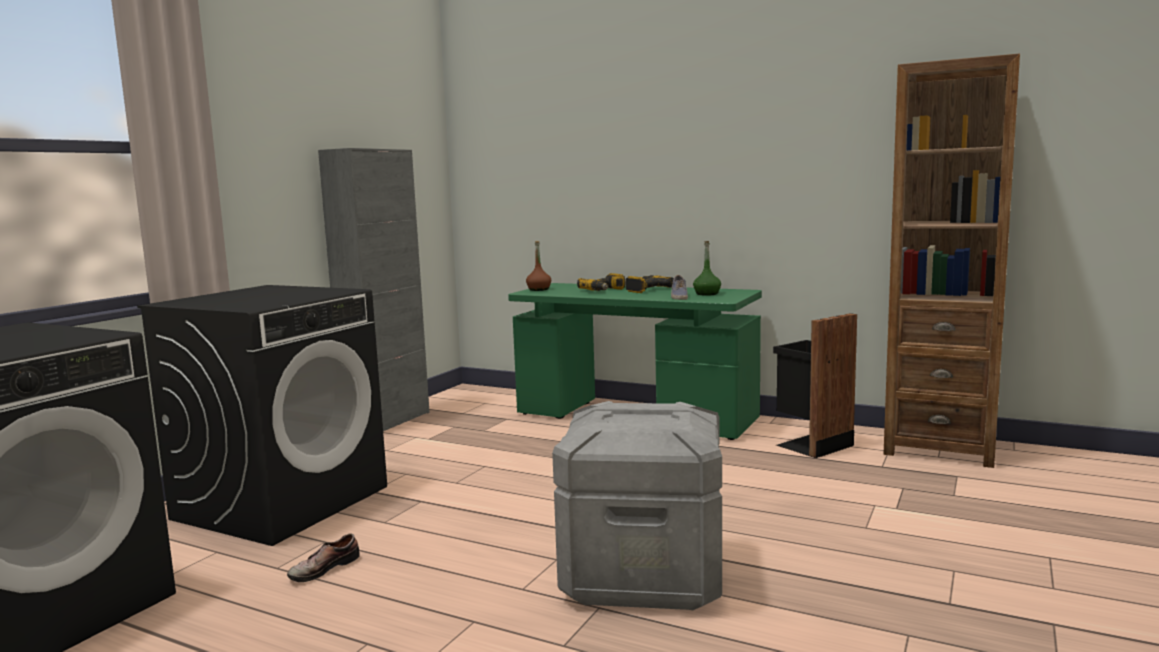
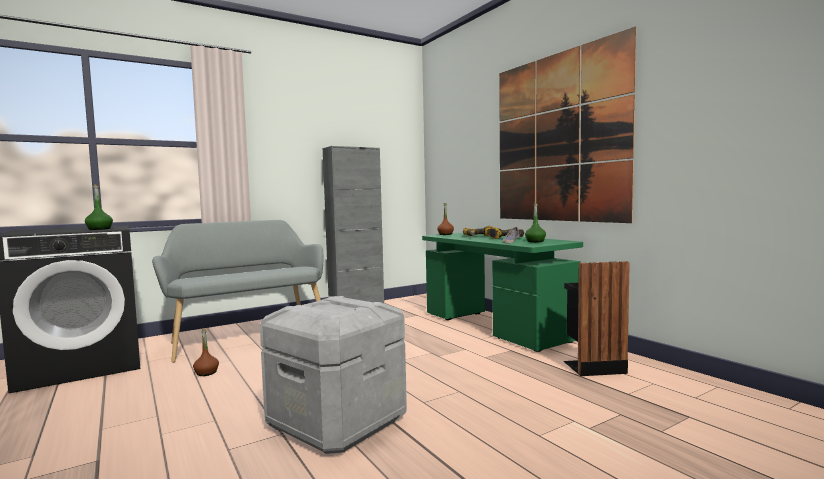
camera: 30 degrees right, 5 degrees down
(67, 338) = (99, 229): none -> green bottle
(282, 502) = (247, 337): black washing machine -> grey bench
(322, 568) = (206, 373): shoe -> brown bottle
(715, 150) = (557, 138): none -> picture
(940, 448) = (708, 391): brown bookcase -> none

